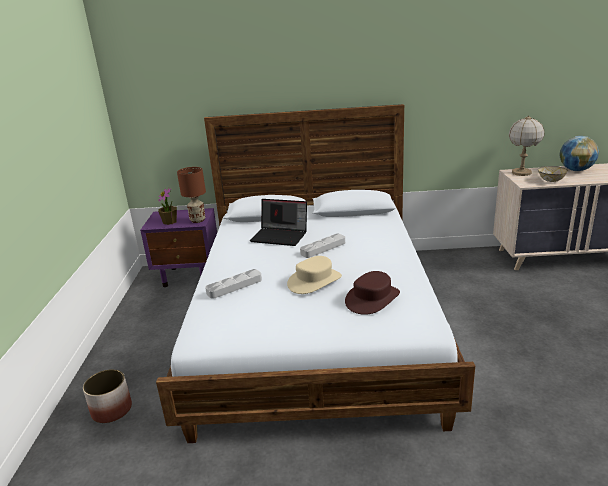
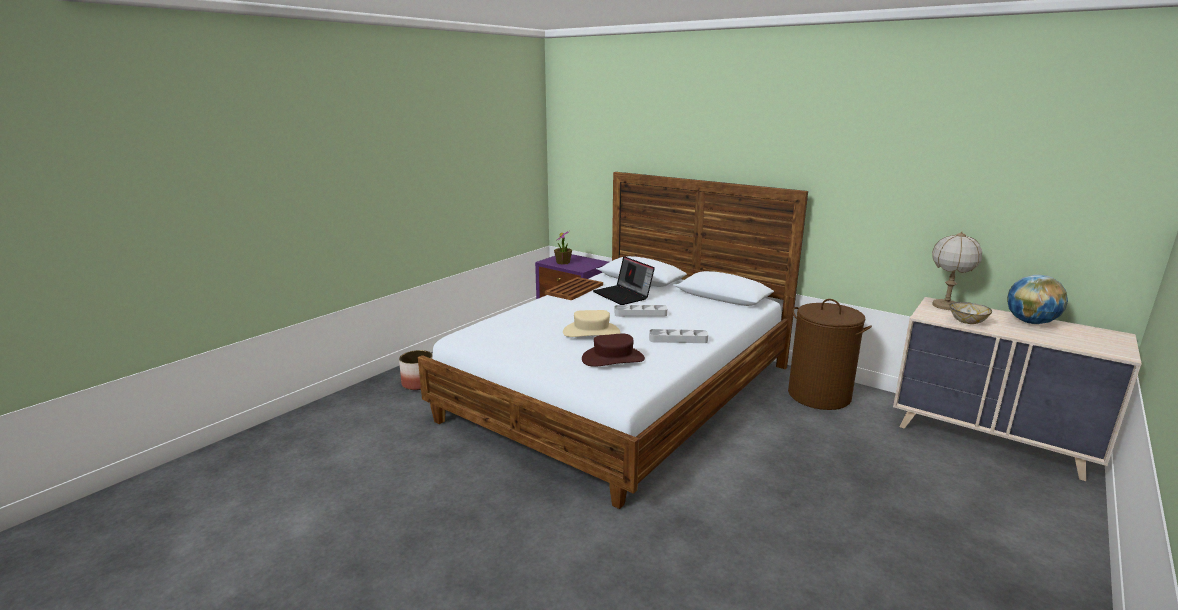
camera: 35 degrees right, 5 degrees down
(197, 220) = (584, 267): brown table lamp -> none
(228, 245) = (575, 289): none -> brown tray
(234, 286) = (530, 315): grey tray -> grey tray (678, 339)
(446, 267) = (819, 395): none -> brown laundry basket

